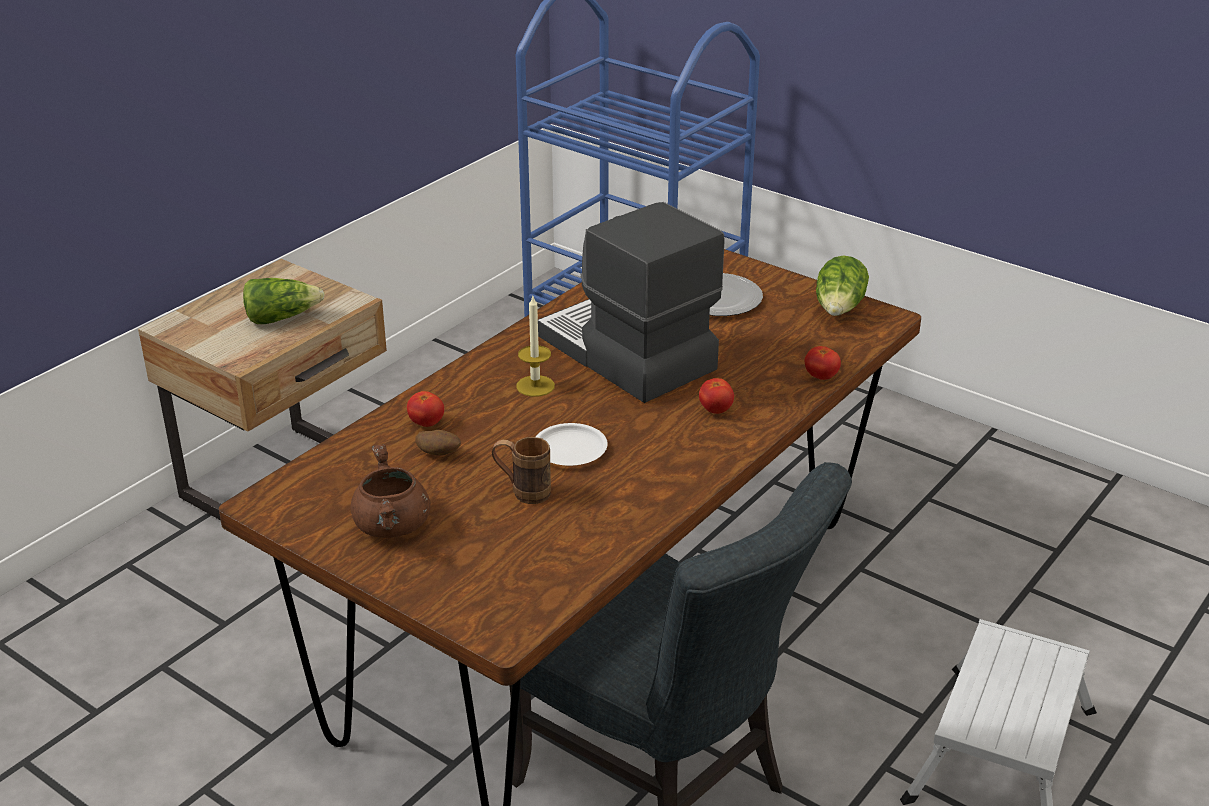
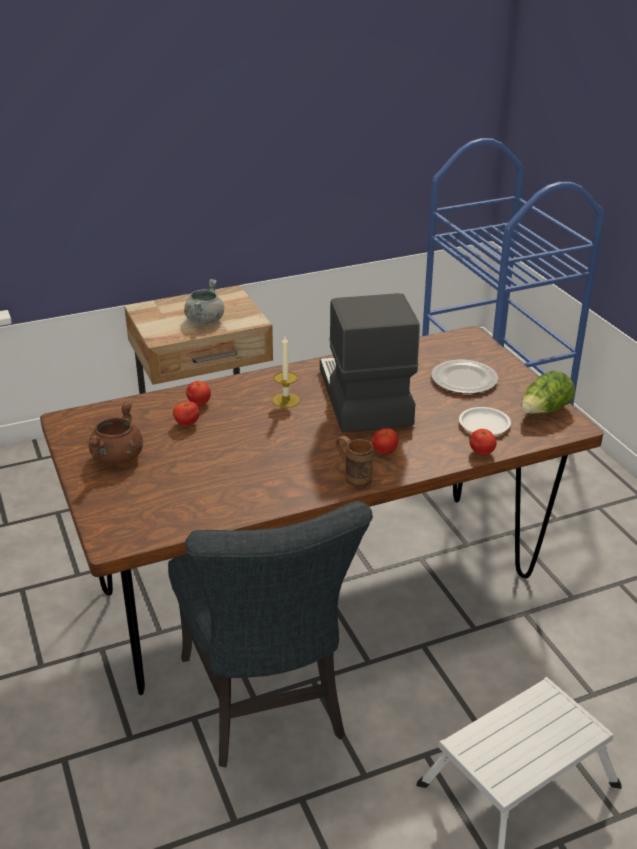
camera: 30 degrees right, 0 degrees up
(281, 318) = (205, 320): lettuce -> grey cooking pot
(439, 454) = (187, 423): potato -> tomato
(522, 492) = (210, 463): brown mug -> brown mug (353, 477)
(571, 450) = (266, 446): white plate -> white plate (484, 425)

